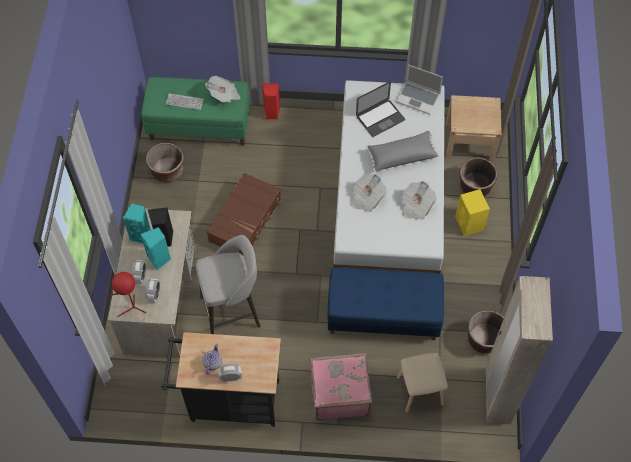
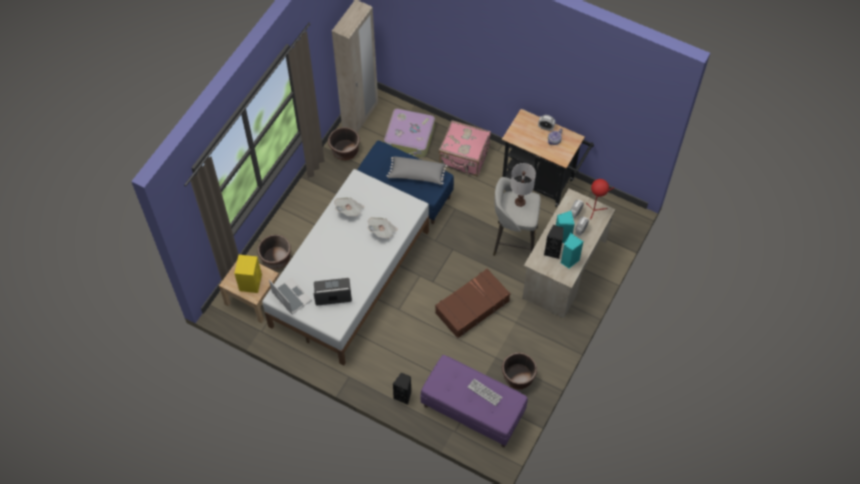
camera: 155 degrees left, 0 degrees up
(200, 125) = (472, 410): green bench -> purple bench
(224, 95) = (447, 384): newspaper -> none
(225, 279) = (520, 202): none -> white table lamp
(271, 113) = (403, 396): red speaker -> black speaker
(401, 156) = (335, 253): grey pillow -> grey pillow (416, 175)
(419, 391) = (410, 138): beige stool -> suitcase
(469, 224) = (301, 232): yellow speaker -> yellow speaker (250, 282)

